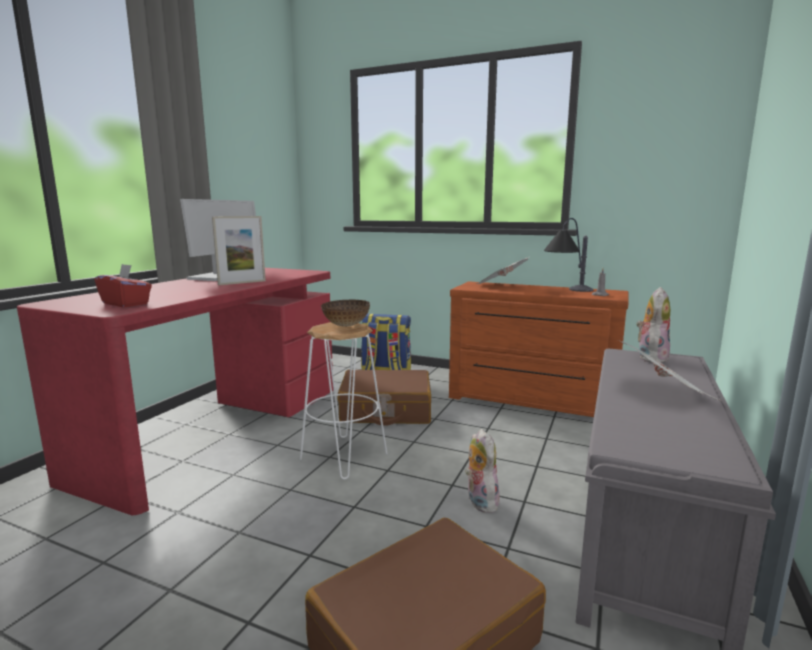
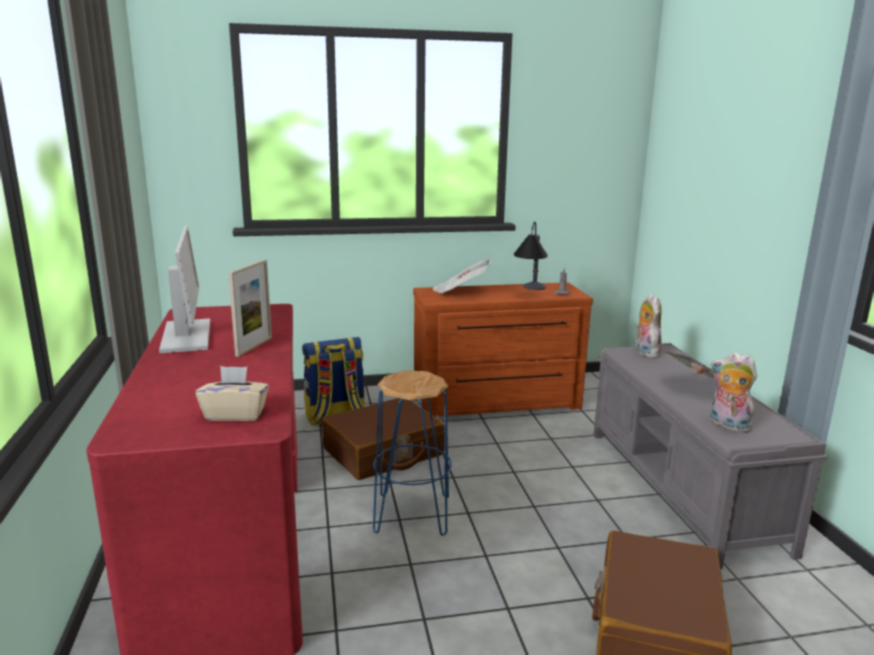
camera: 35 degrees left, 5 degrees up
(126, 304) = (235, 414): red tissue box -> beige tissue box
(343, 457) = (412, 515): white stool -> blue stool
(345, 325) = (413, 377): bowl -> none
(479, 501) = (569, 512): plush toy -> plush toy (727, 426)

